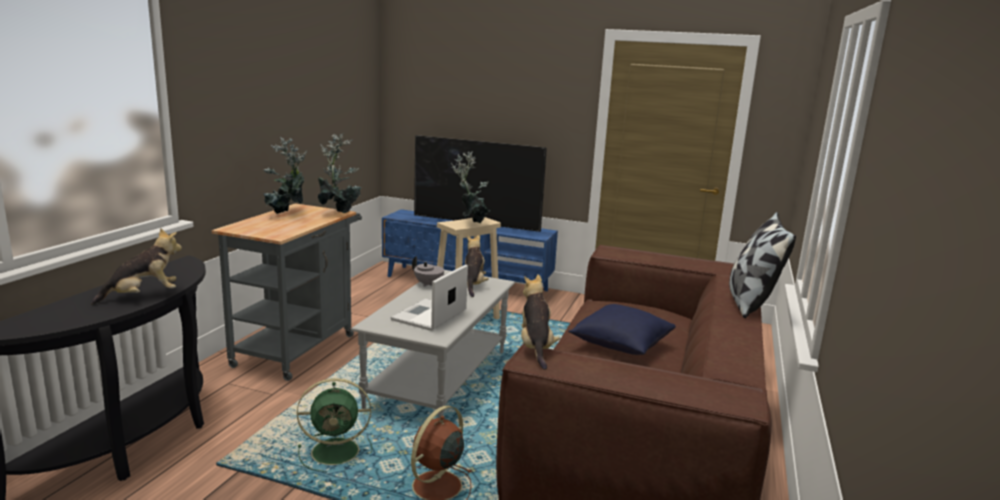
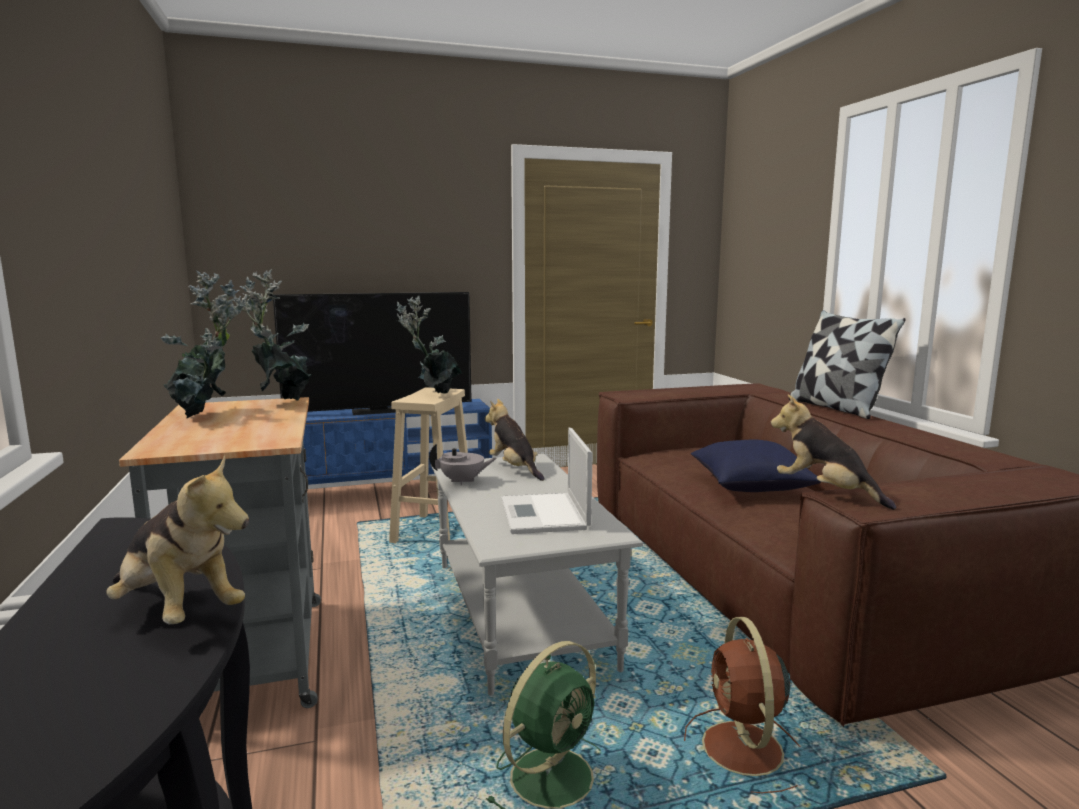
camera: 35 degrees left, 5 degrees down
(143, 296) = (177, 611): plush toy -> plush toy turned 105 degrees clockwise

